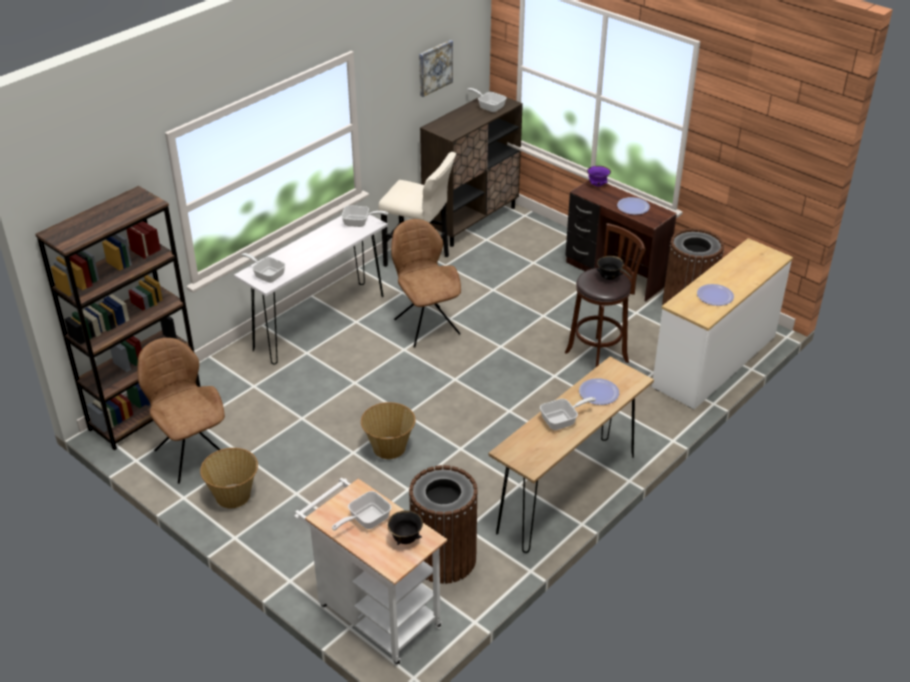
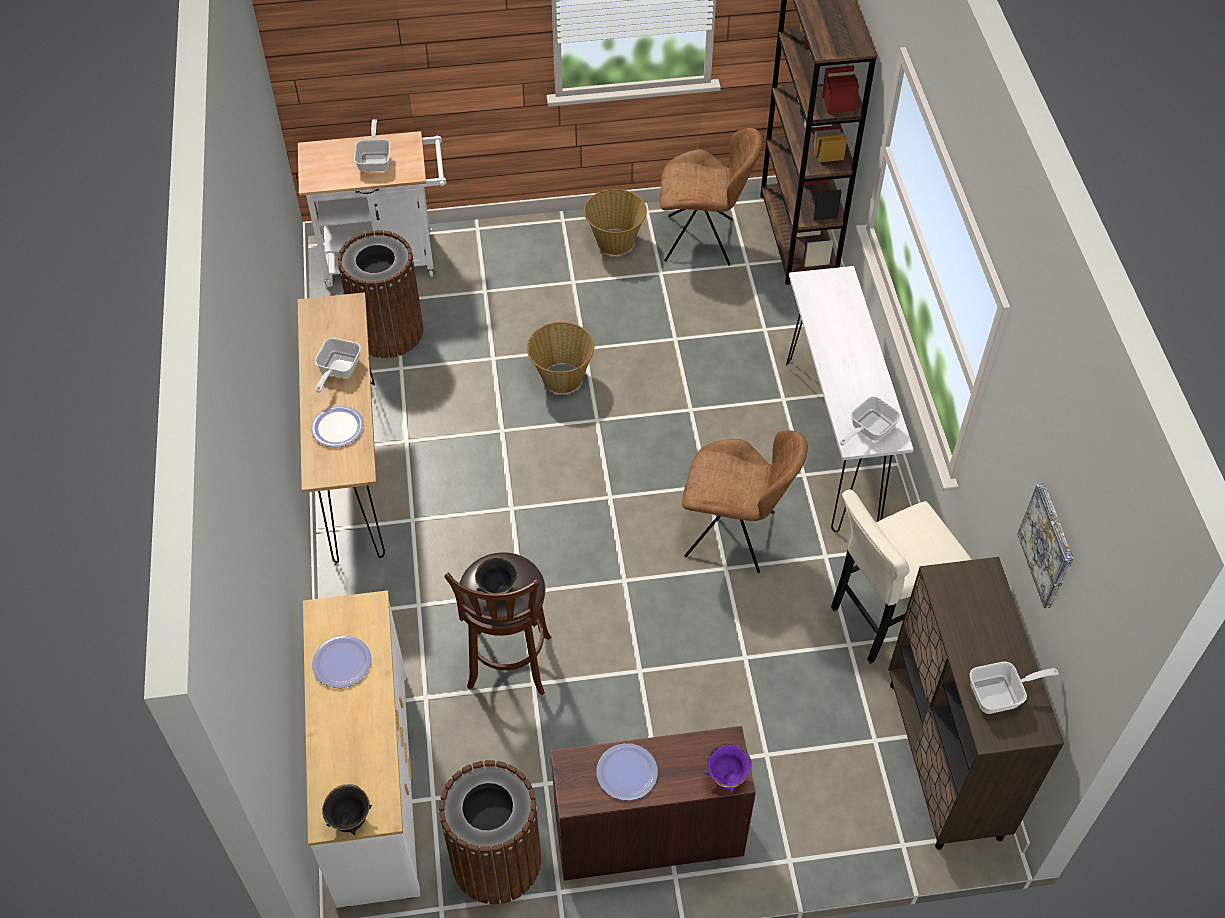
camera: 130 degrees right, 15 degrees up
(267, 275) = (826, 290): frying pan -> none
(405, 539) = (328, 170): black bowl -> black bowl (350, 820)

